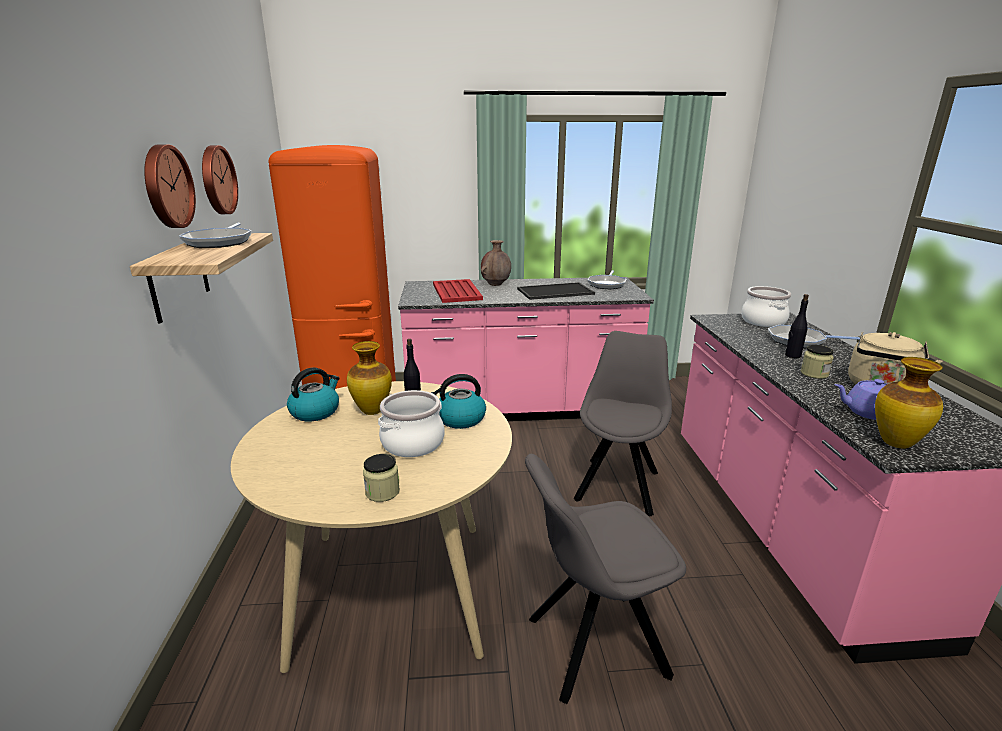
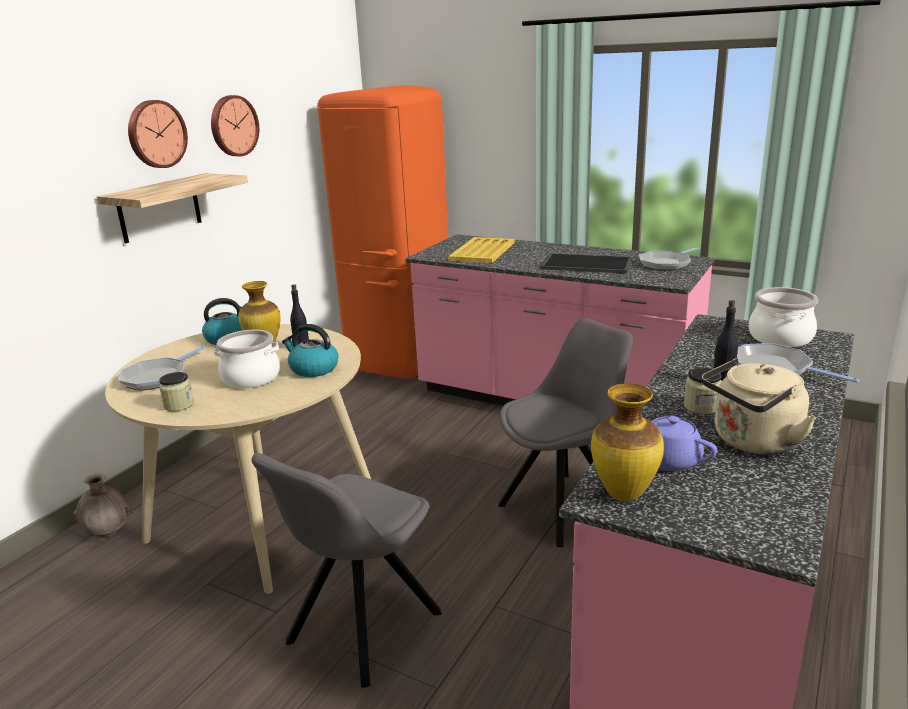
camera: 35 degrees right, 0 degrees up
(219, 242) = (190, 181): frying pan -> frying pan (158, 377)
(456, 292) = (482, 251): red tray -> yellow tray
(496, 284) = (537, 248): brown vase -> brown vase (108, 533)
(595, 646) = (362, 627): grey chair -> grey chair turned 75 degrees counterclockwise

